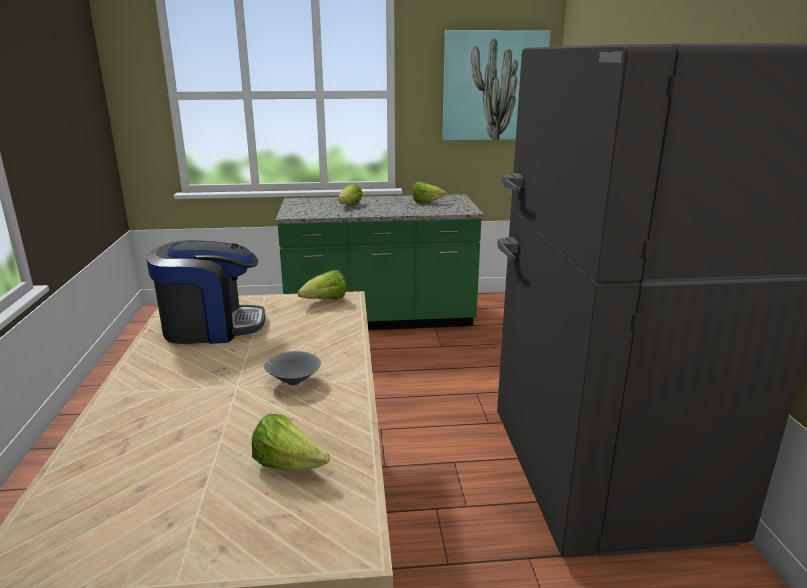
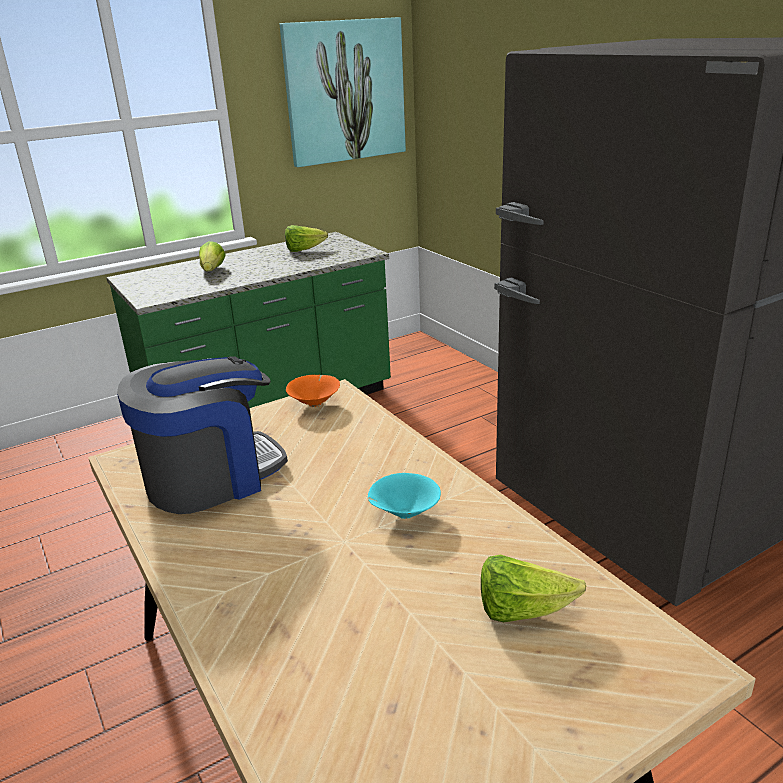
camera: 25 degrees left, 5 degrees up
(292, 382) = (404, 514): grey bowl -> turquoise bowl
(325, 301) = (315, 403): lettuce -> orange bowl

